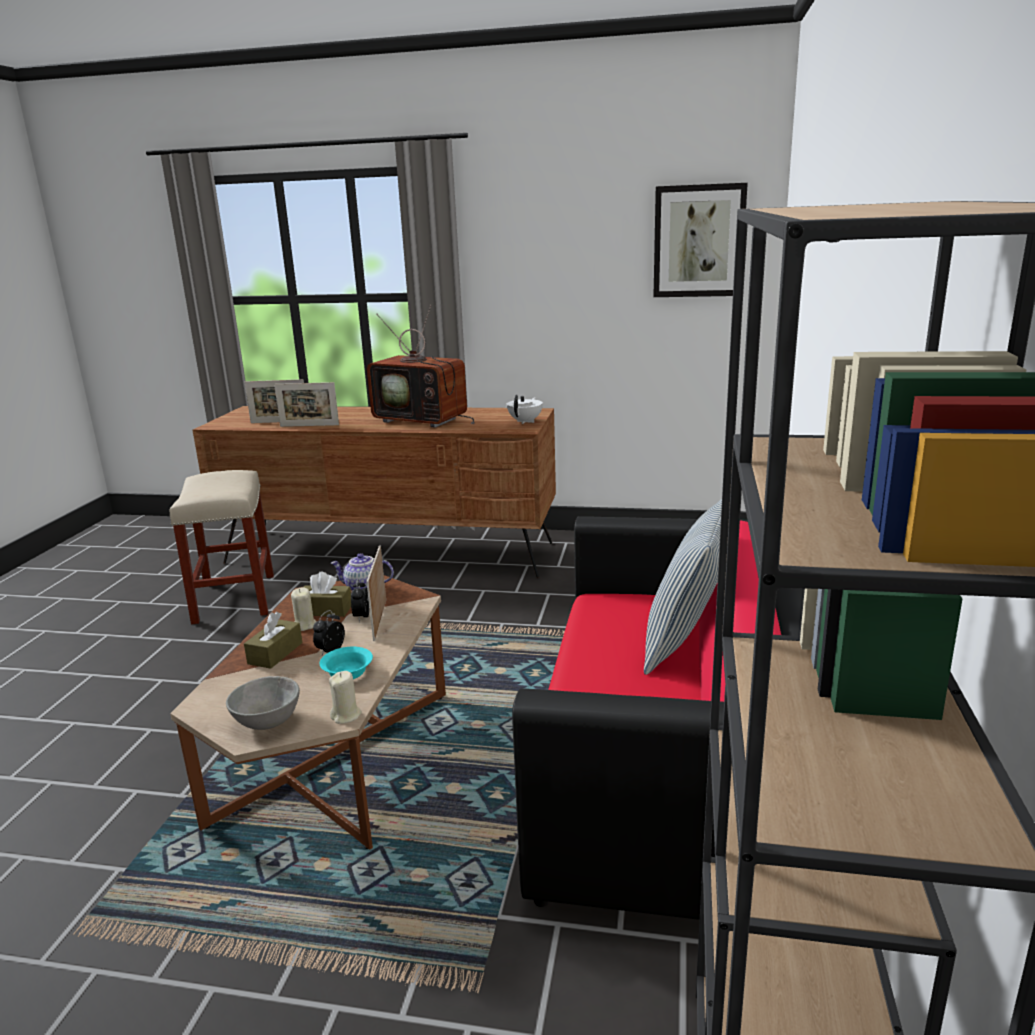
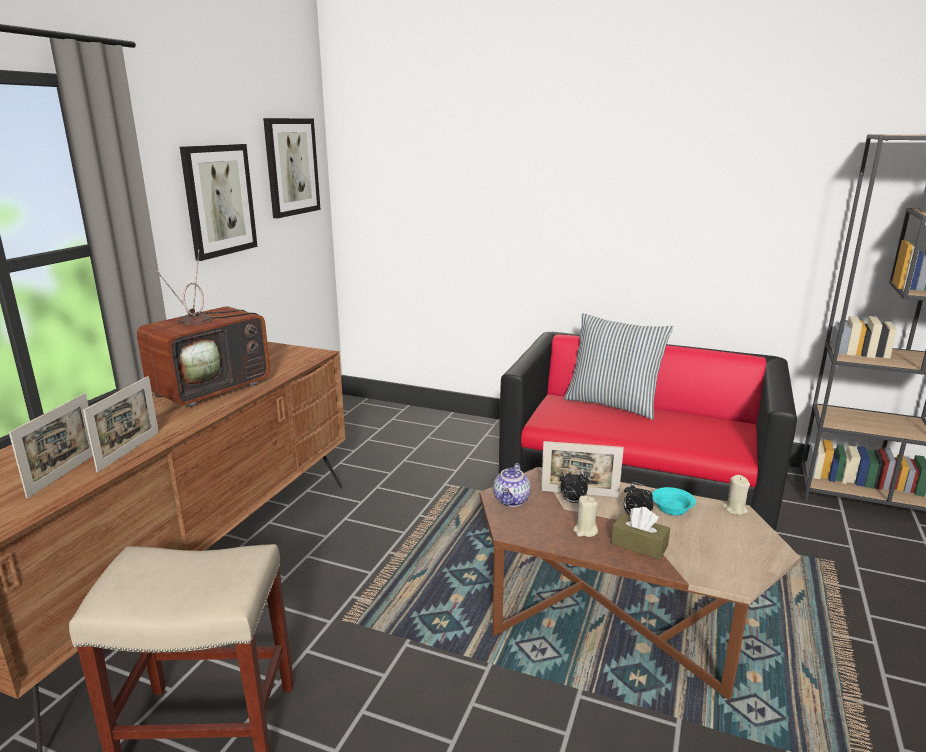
camera: 80 degrees left, 0 degrees up
(266, 723) = (753, 543): grey bowl -> none
(325, 610) = (554, 520): brown tissue box -> none
(525, 421) = (288, 351): white teapot -> none
(572, 270) = (219, 200): none -> picture

